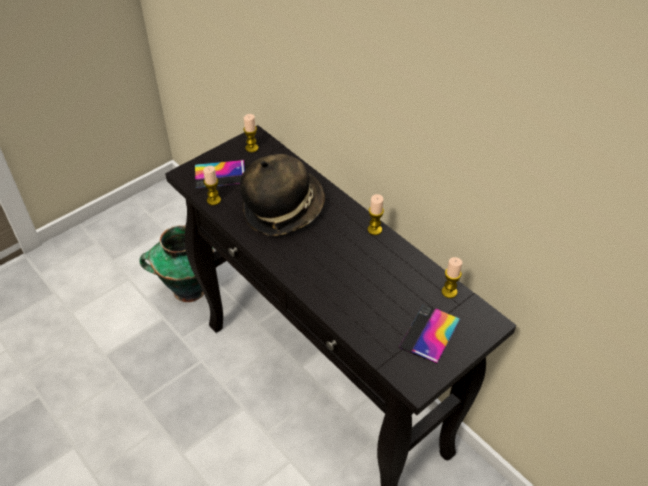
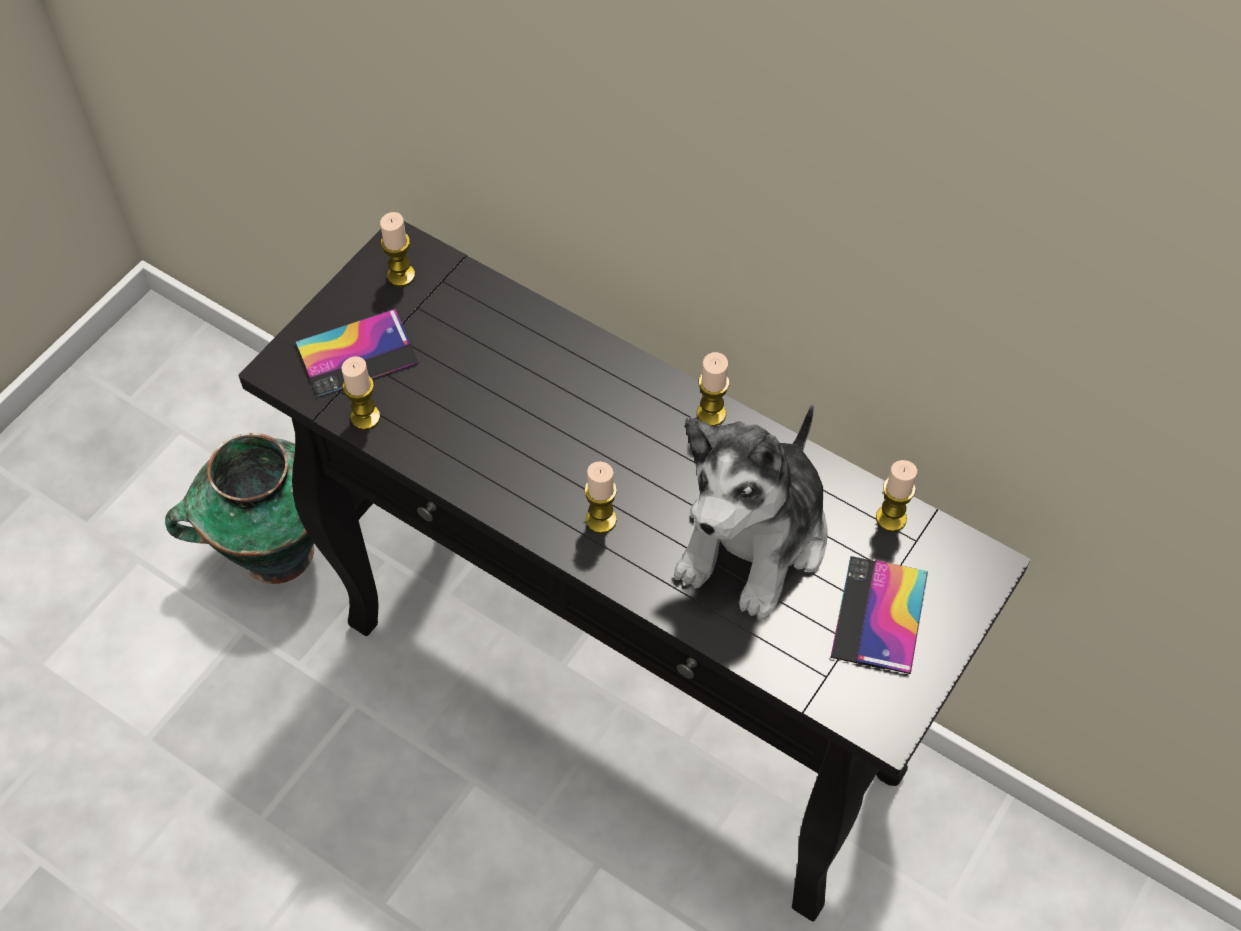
camera: 15 degrees left, 10 degrees up
(282, 209) = (514, 407): hat -> none
(306, 263) = (601, 520): none -> candle
(377, 287) = (755, 539): none -> plush toy

